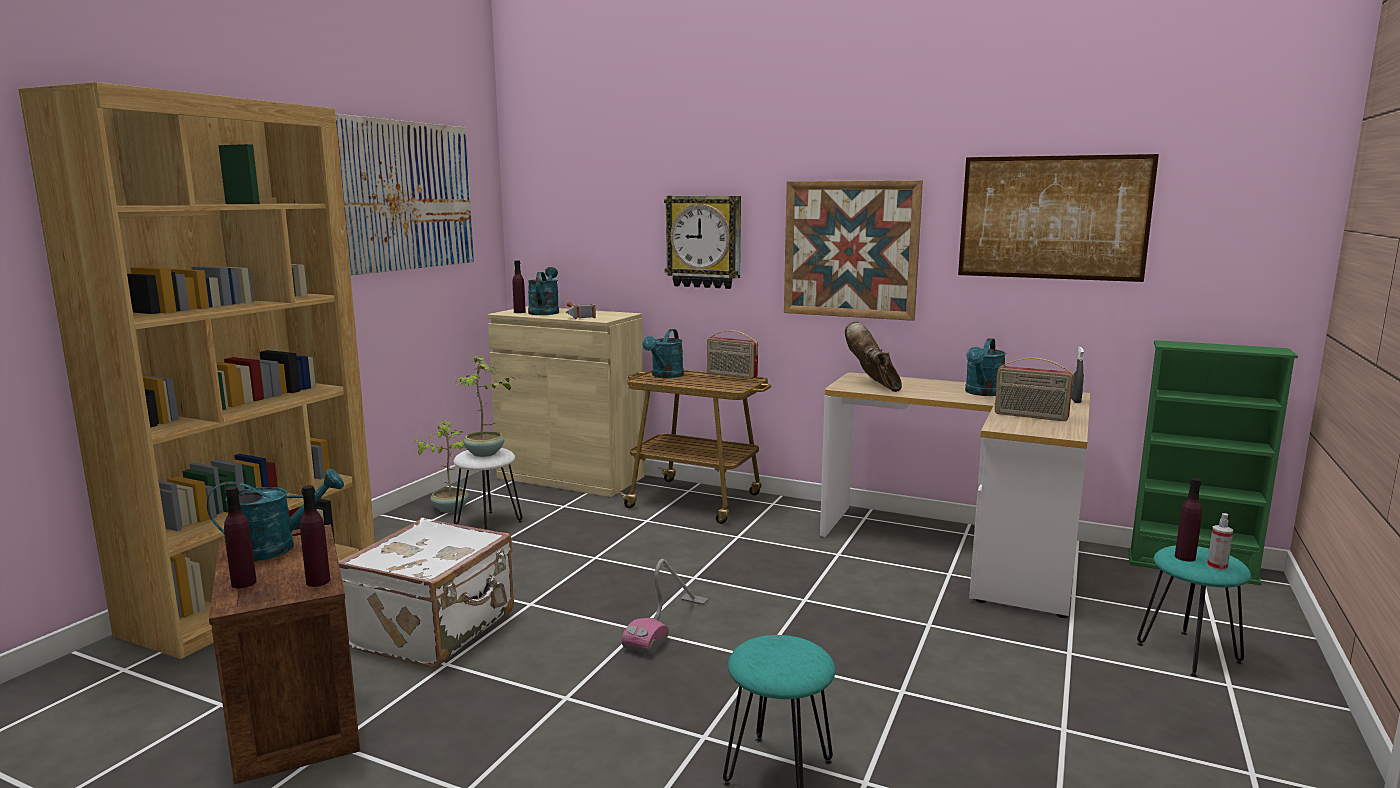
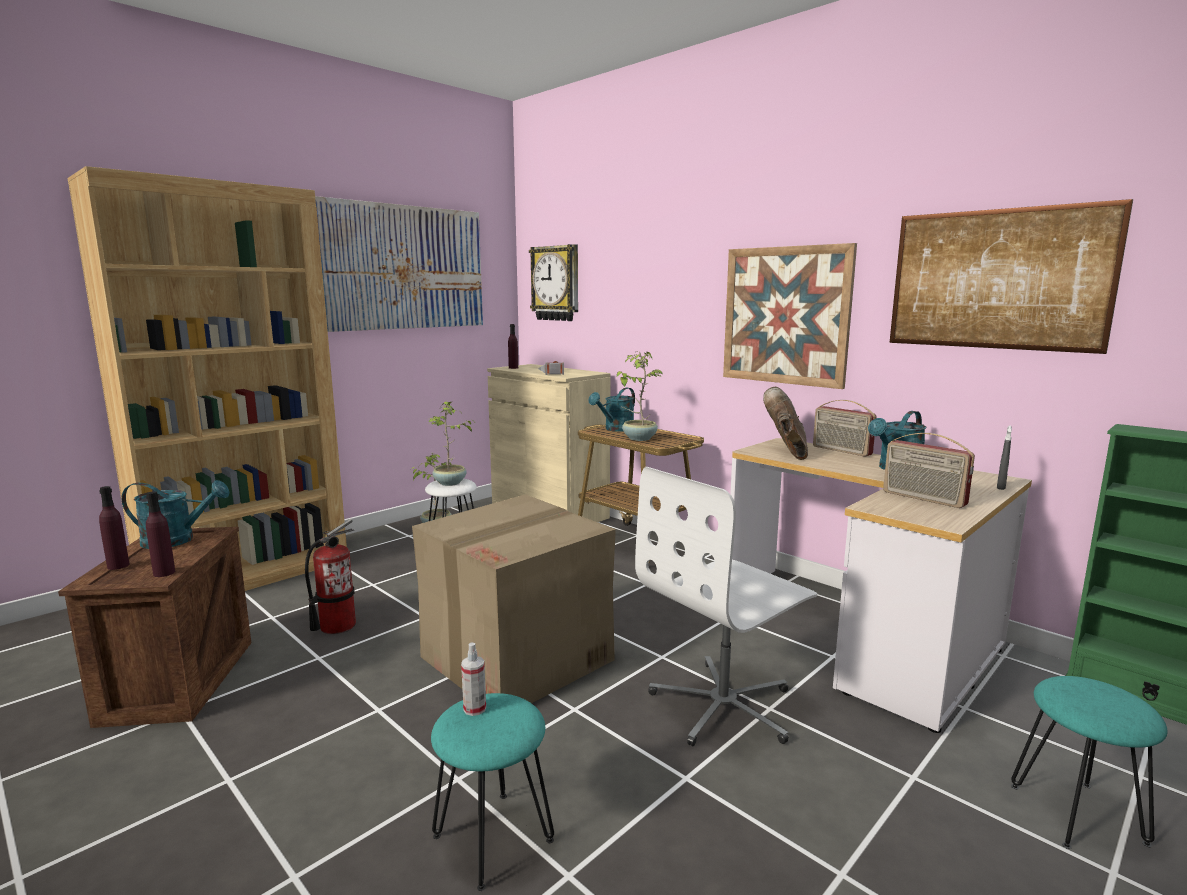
camera: 20 degrees right, 0 degrees up
(435, 629) = (337, 626): white suitcase -> fire extinguisher
(545, 312) = (533, 368): turquoise watering can -> none
(668, 624) = (518, 657): vacuum cleaner -> cardboard box
(702, 384) = (638, 438): none -> potted plant
(704, 242) = (660, 308): wall clock -> wall clock (556, 283)
(731, 375) = (673, 433): radio -> radio (841, 451)
(890, 630) = (724, 706): none -> white office chair
(1185, 557) = (1072, 695): purple bottle -> none
(1217, 566) = (1112, 716): spray bottle -> spray bottle (474, 709)

